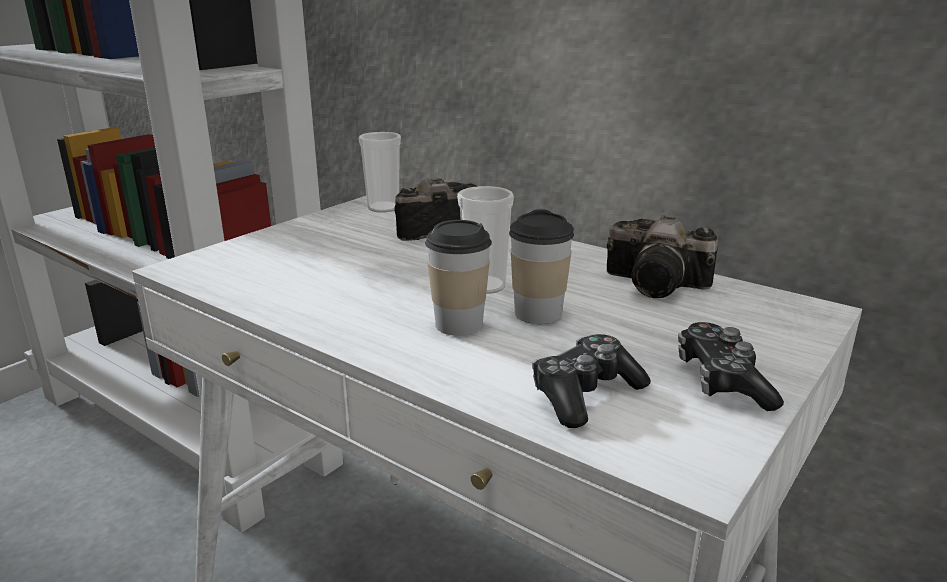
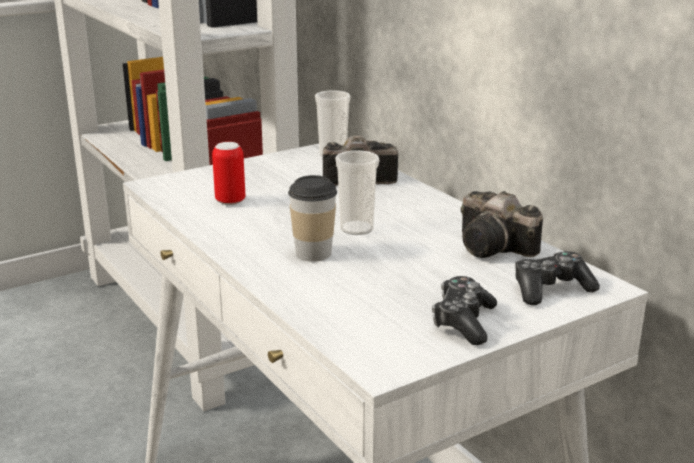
camera: 20 degrees right, 0 degrees up
(299, 275) = (230, 201): none -> can
(538, 313) = (377, 255): cup -> none
(585, 394) = (357, 312): game controller -> game controller (550, 289)

